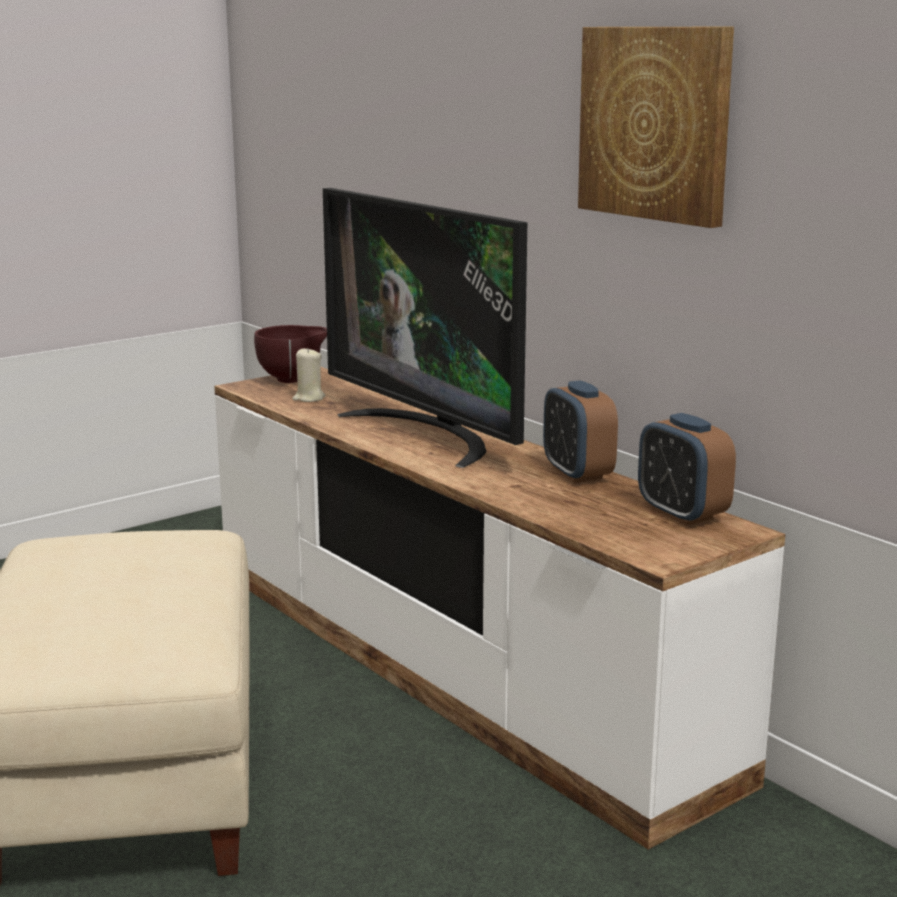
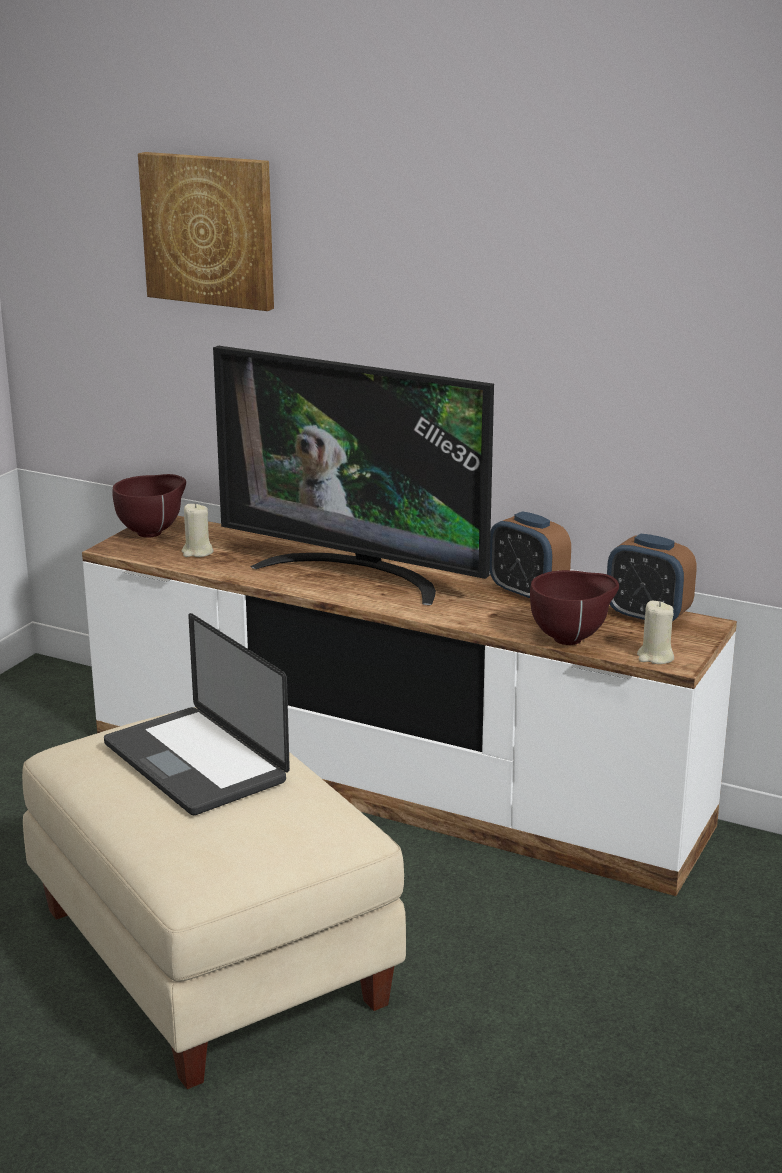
camera: 25 degrees left, 5 degrees up
(122, 570) = (195, 763): none -> laptop
(571, 519) = (572, 639): none -> brown bowl
(642, 550) = (655, 657): none -> beige candle
(656, 123) = (590, 286): picture -> picture (209, 230)

